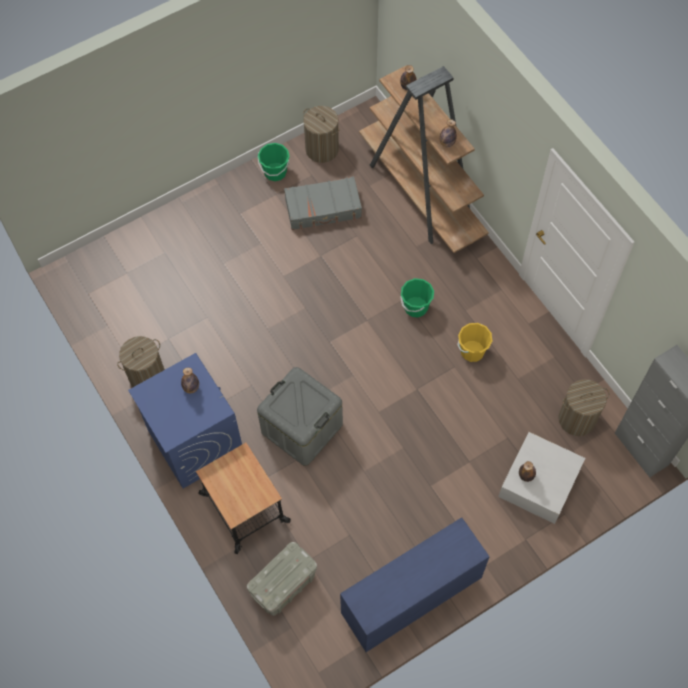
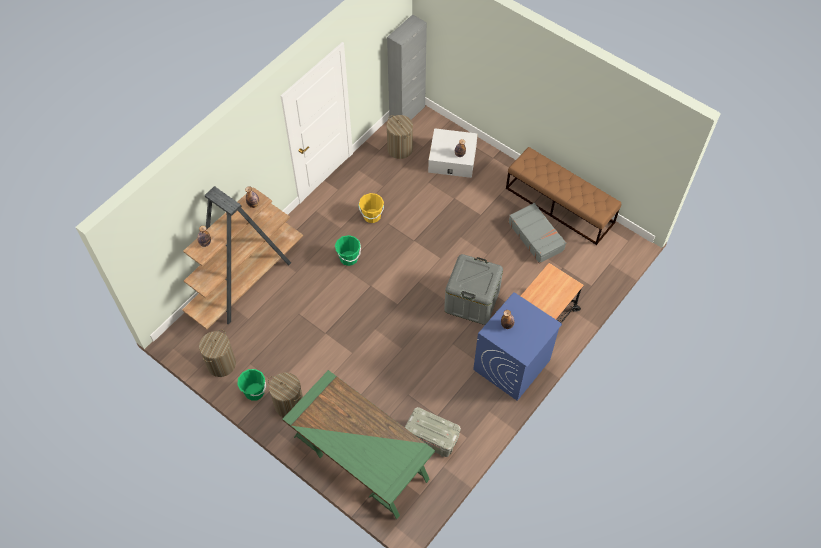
camera: 110 degrees left, 5 degrees down
(147, 376) = (474, 418): laundry basket -> laundry basket (289, 404)
(154, 249) = (360, 458): none -> green desk
(284, 585) = (585, 276): grey storage box -> grey storage box (431, 439)
(323, 209) = (280, 344): grey suitcase -> grey suitcase (536, 236)
(410, 600) = (560, 205): blue cabinet -> brown bench

